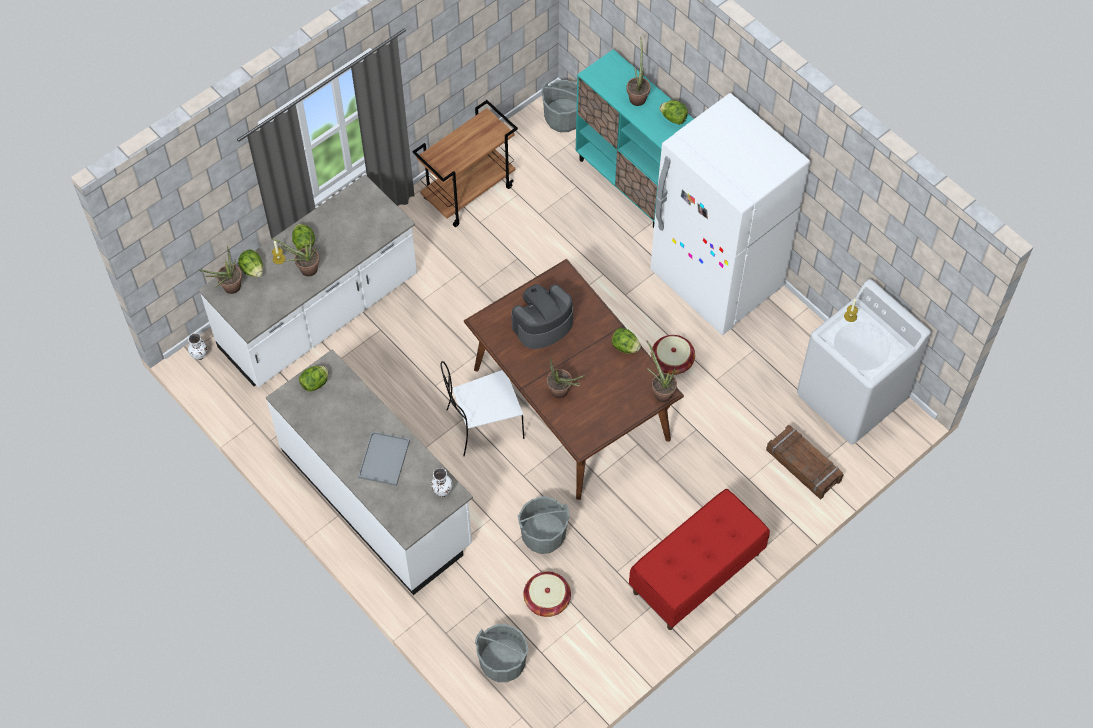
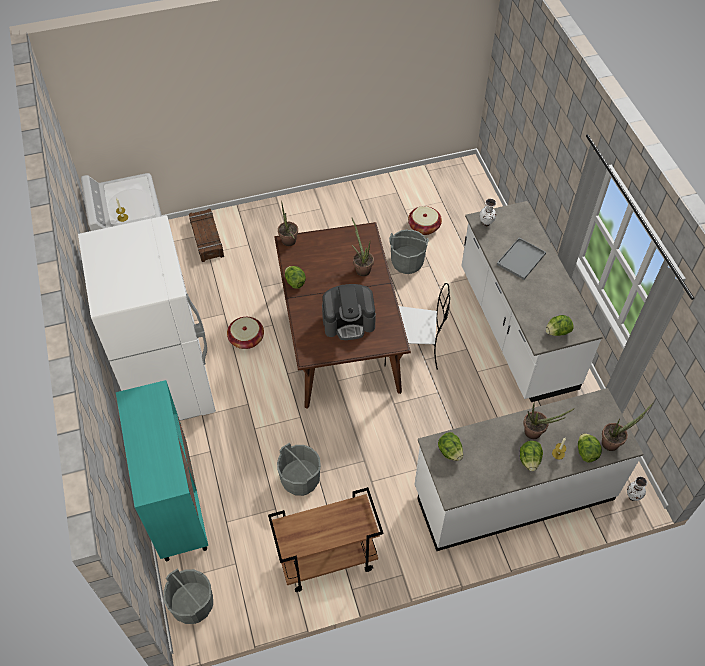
camera: 155 degrees left, 5 degrees down
(503, 662) = (469, 205): grey bucket -> grey bucket (300, 479)
(637, 96) = (149, 442): potted plant -> none
(673, 118) = (134, 405): lettuce -> lettuce (450, 452)
(696, 573) = (319, 206): red bench -> none

